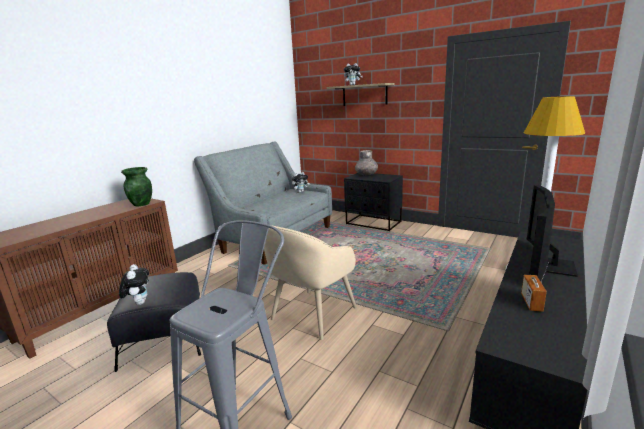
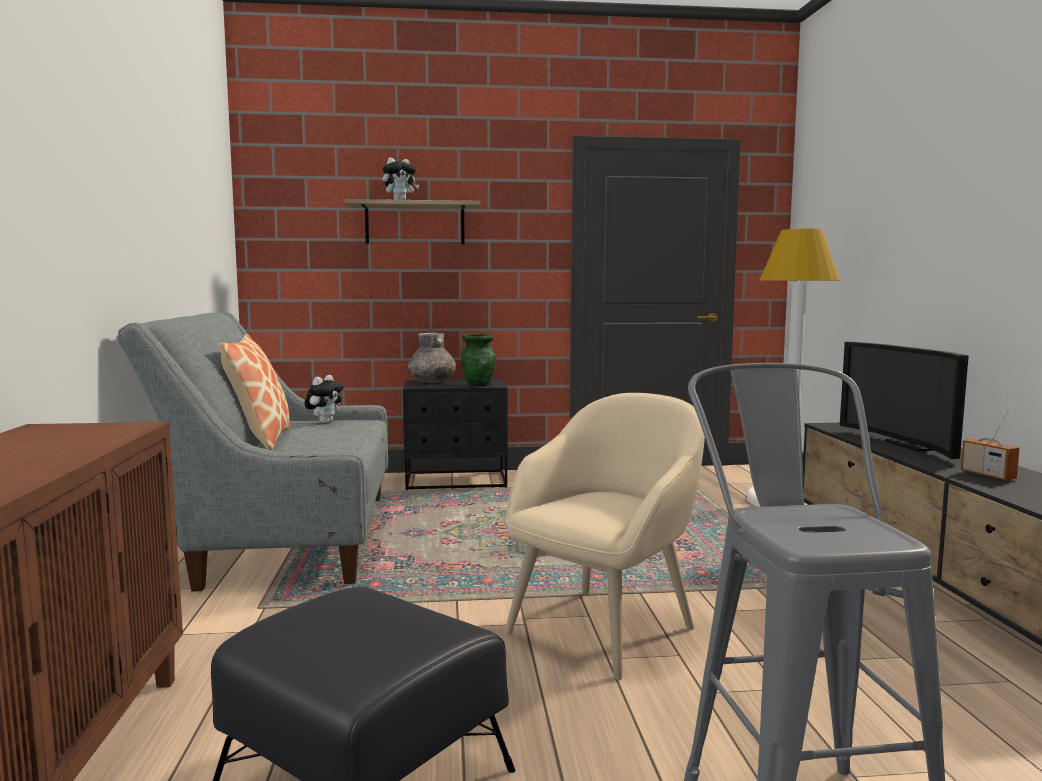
camera: 40 degrees left, 10 degrees down
(139, 302) = (390, 657): plush toy -> none
(142, 204) = (118, 431): green vase -> green vase (479, 385)
(263, 198) = (260, 439): none -> pillow
(312, 314) = (603, 628): beige armchair -> beige armchair turned 135 degrees counterclockwise

